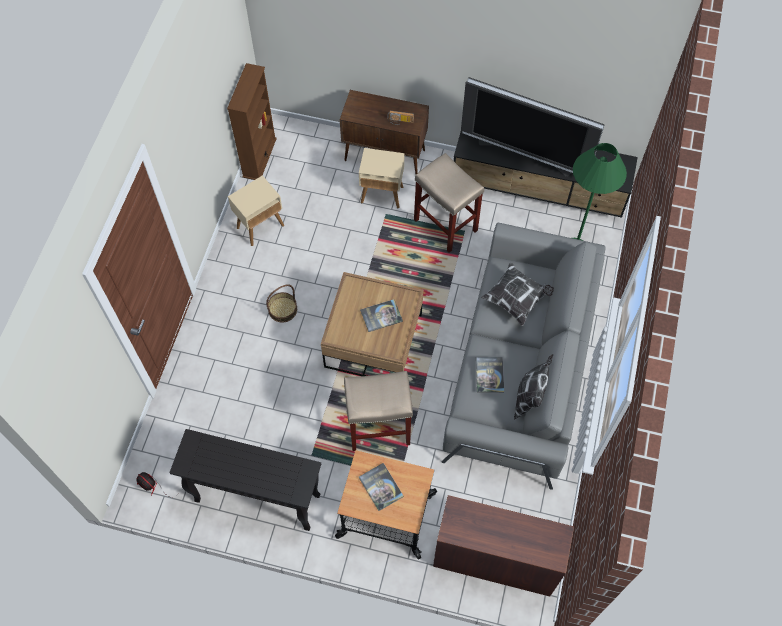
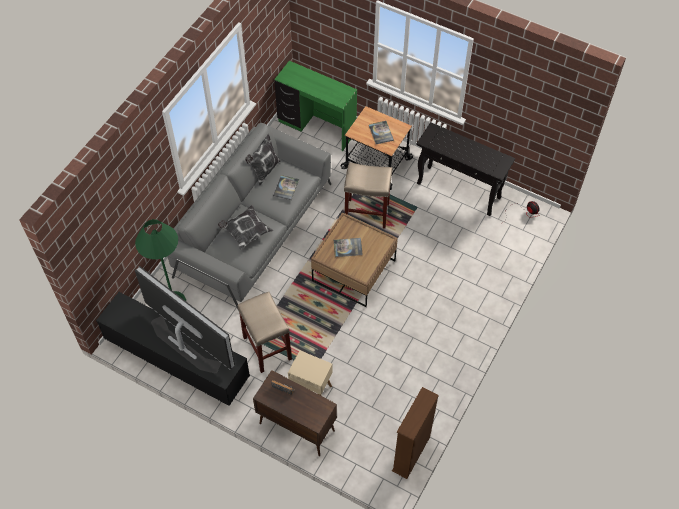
camera: 165 degrees left, 5 degrees down
(261, 226) = (422, 384): beige side table -> none
(282, 309) = (417, 310): basket -> none
(495, 558) = (316, 128): brown desk -> green desk

